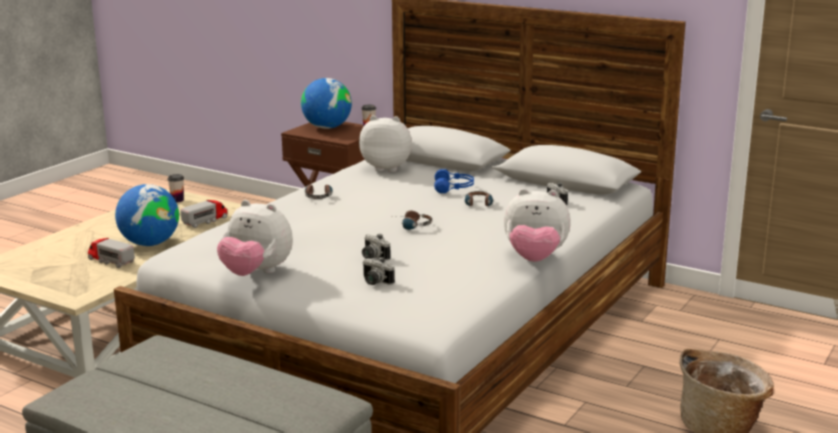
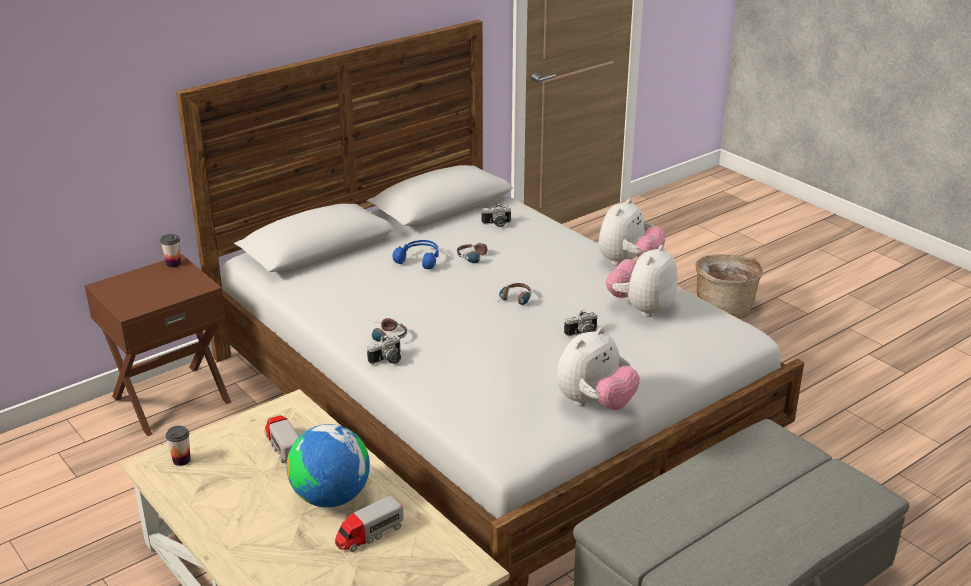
camera: 70 degrees left, 10 degrees up
(327, 127) = (137, 288): globe -> none
(374, 282) = (647, 344): camera -> camera (388, 360)
(387, 168) = (320, 281): plush toy -> plush toy (641, 308)

